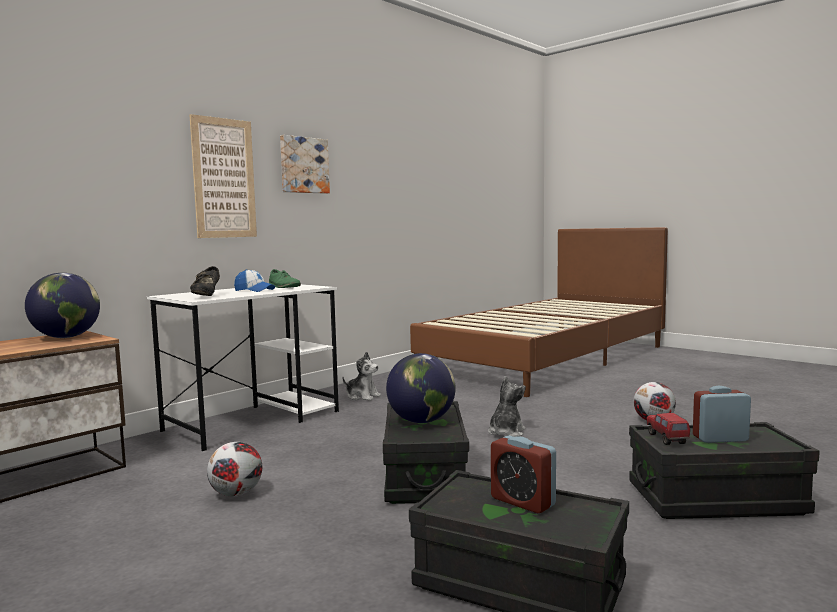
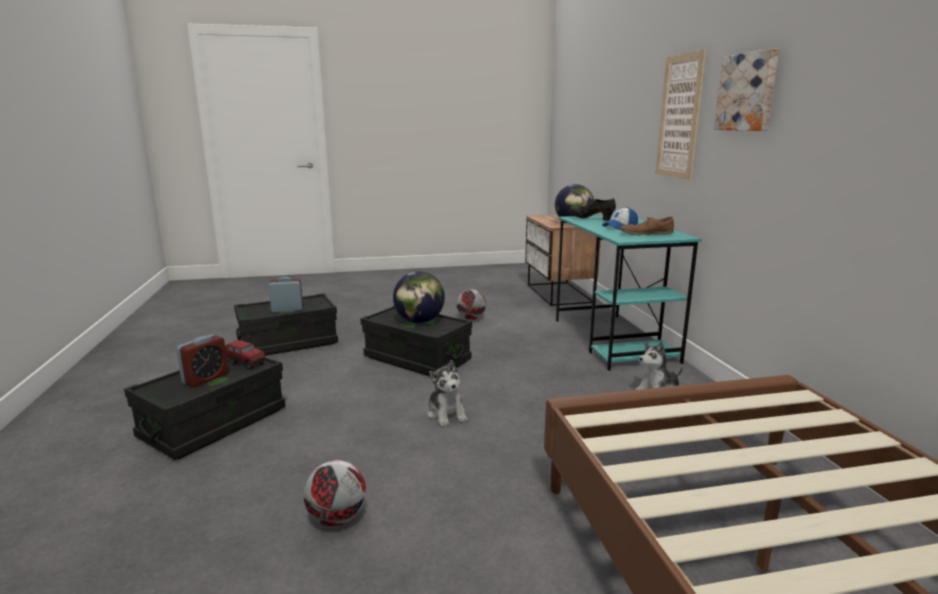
camera: 125 degrees right, 10 degrees up
(254, 420) = (614, 340): white desk -> turquoise desk
(284, 287) = (646, 234): green shoe -> brown shoe

